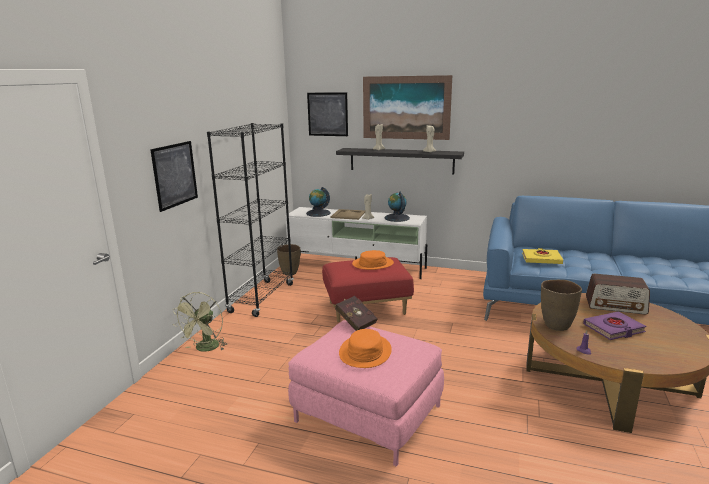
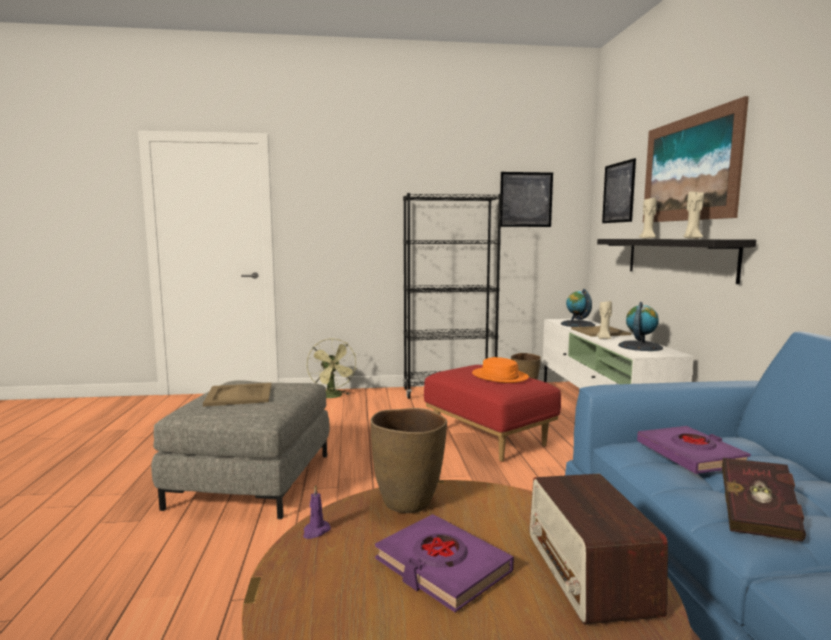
camera: 65 degrees right, 10 degrees down
(175, 175) = (355, 230): picture -> picture (526, 199)
(205, 349) = (333, 396): green fan -> green fan turned 105 degrees counterclockwise
(355, 322) = (308, 384): red book -> red book (758, 517)
(365, 352) = (238, 395): orange hat -> beige tray
(369, 413) = (253, 480): pink ottoman -> grey ottoman
(541, 259) = (690, 455): yellow book -> purple book

